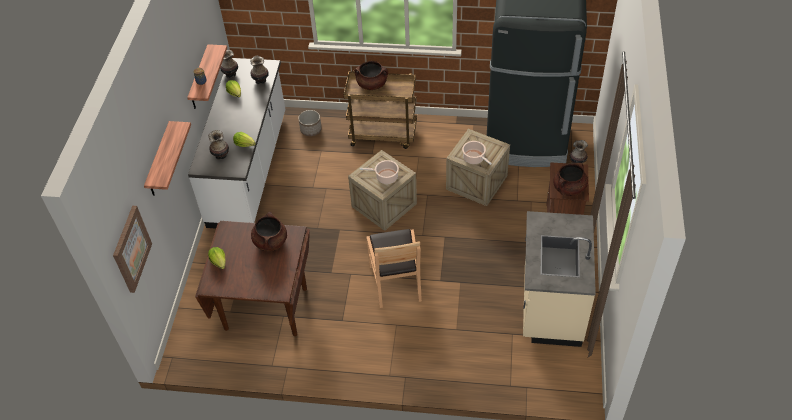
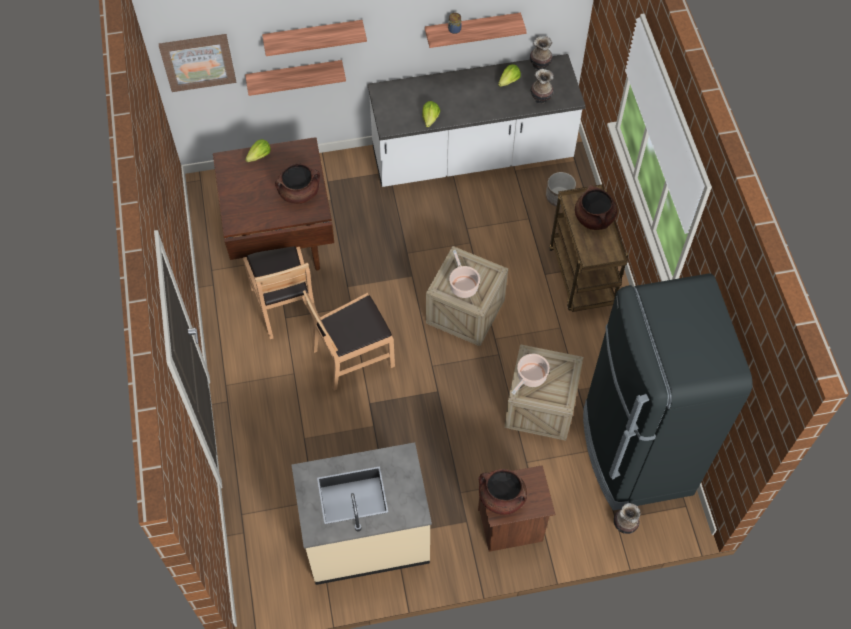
camera: 70 degrees right, 10 degrees up
(164, 207) = (295, 76): none -> shelf
(221, 155) = (406, 103): vase -> none
(330, 318) = (285, 305): none -> brown chair

